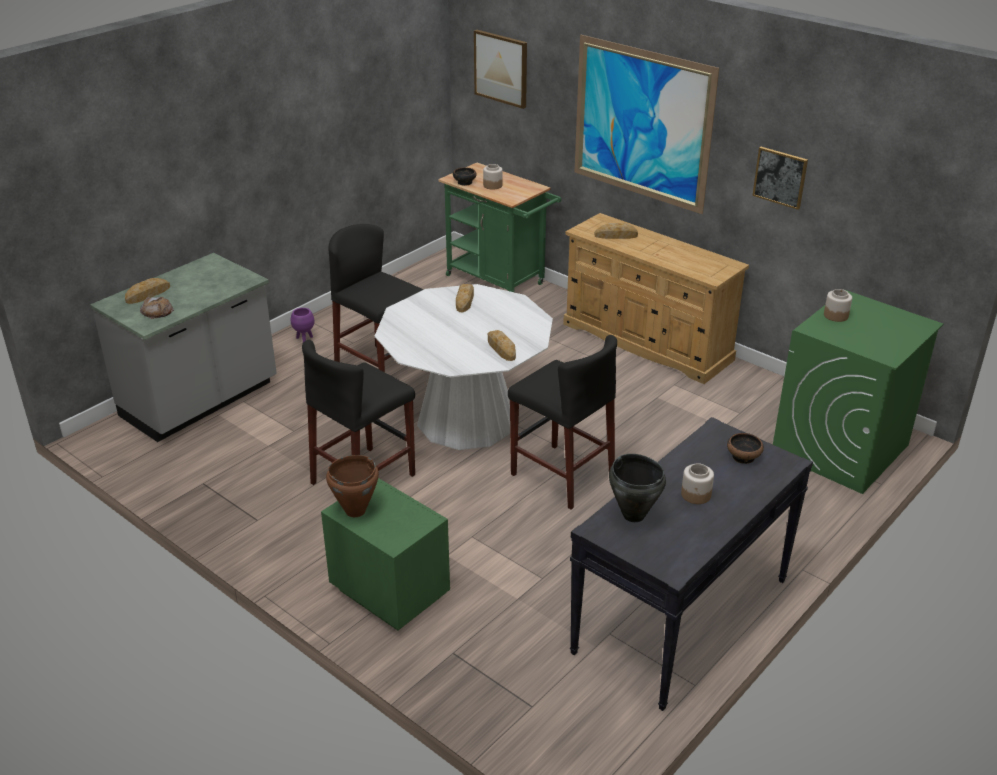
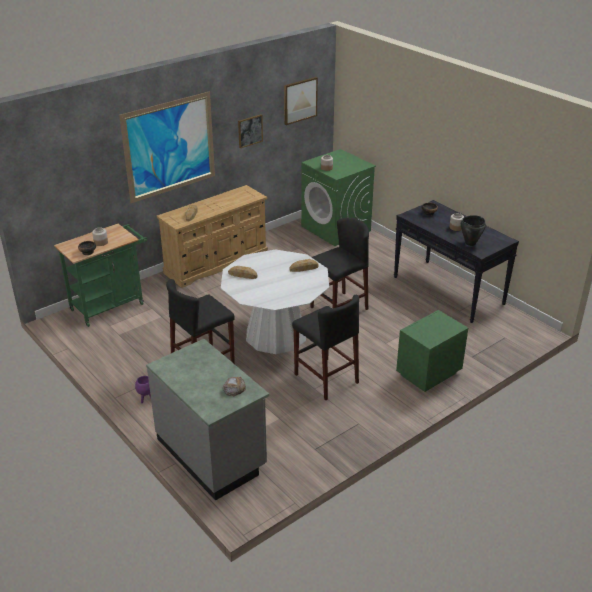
camera: 80 degrees left, 0 degrees up
(148, 294) = (205, 394): bread -> none
(355, 511) = (430, 337): brown cooking pot -> none
(501, 68) = (59, 168): picture -> picture (300, 100)

